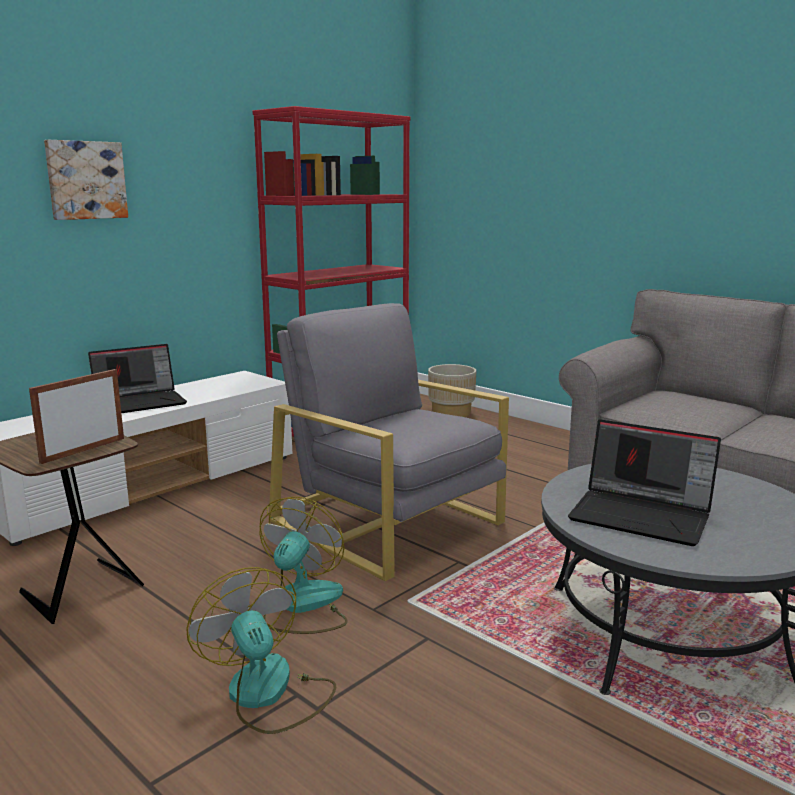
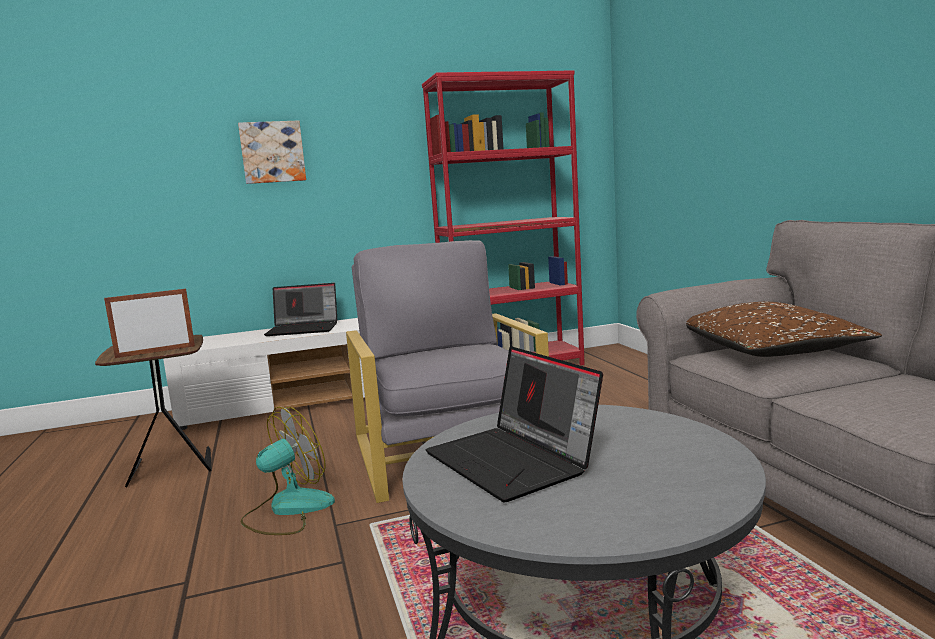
camera: 30 degrees right, 5 degrees down
(268, 694) = (169, 575): fan -> none
(451, 413) = (631, 364): beige planter -> none
(672, 401) = (768, 351): none -> brown pillow

